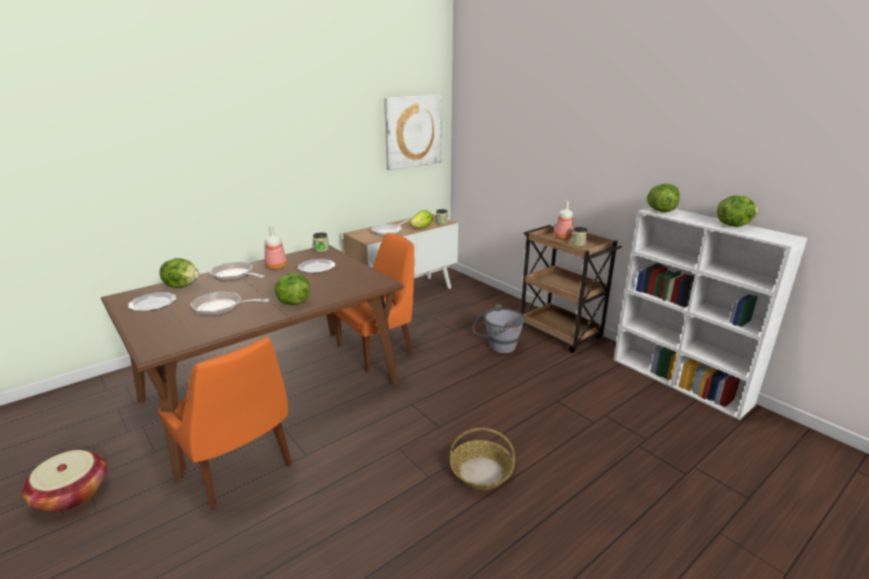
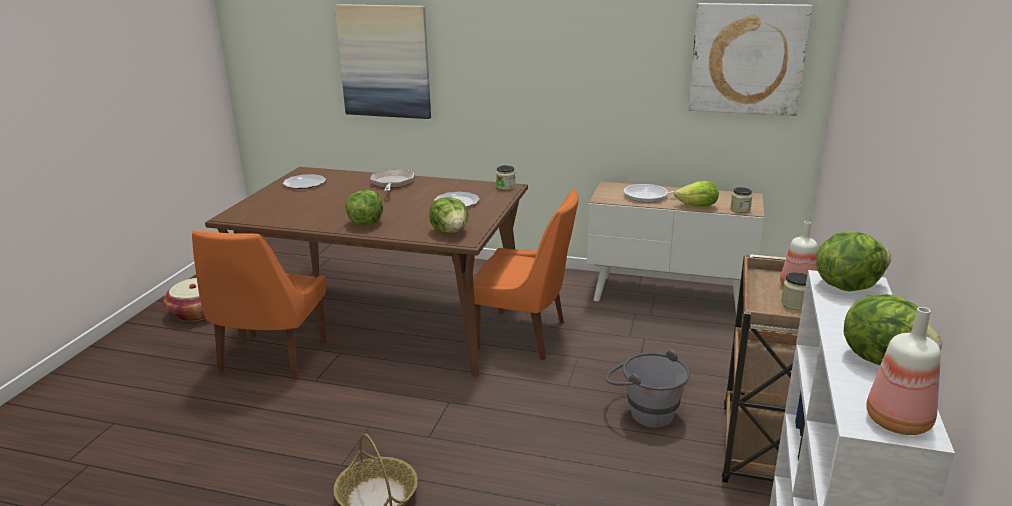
camera: 55 degrees right, 0 degrees up
(141, 174) = (385, 61): none -> picture
(182, 286) = (348, 177): lettuce -> lettuce (450, 232)
(222, 308) = (324, 205): frying pan -> none
(277, 267) = (433, 189): bottle -> bottle (899, 421)

